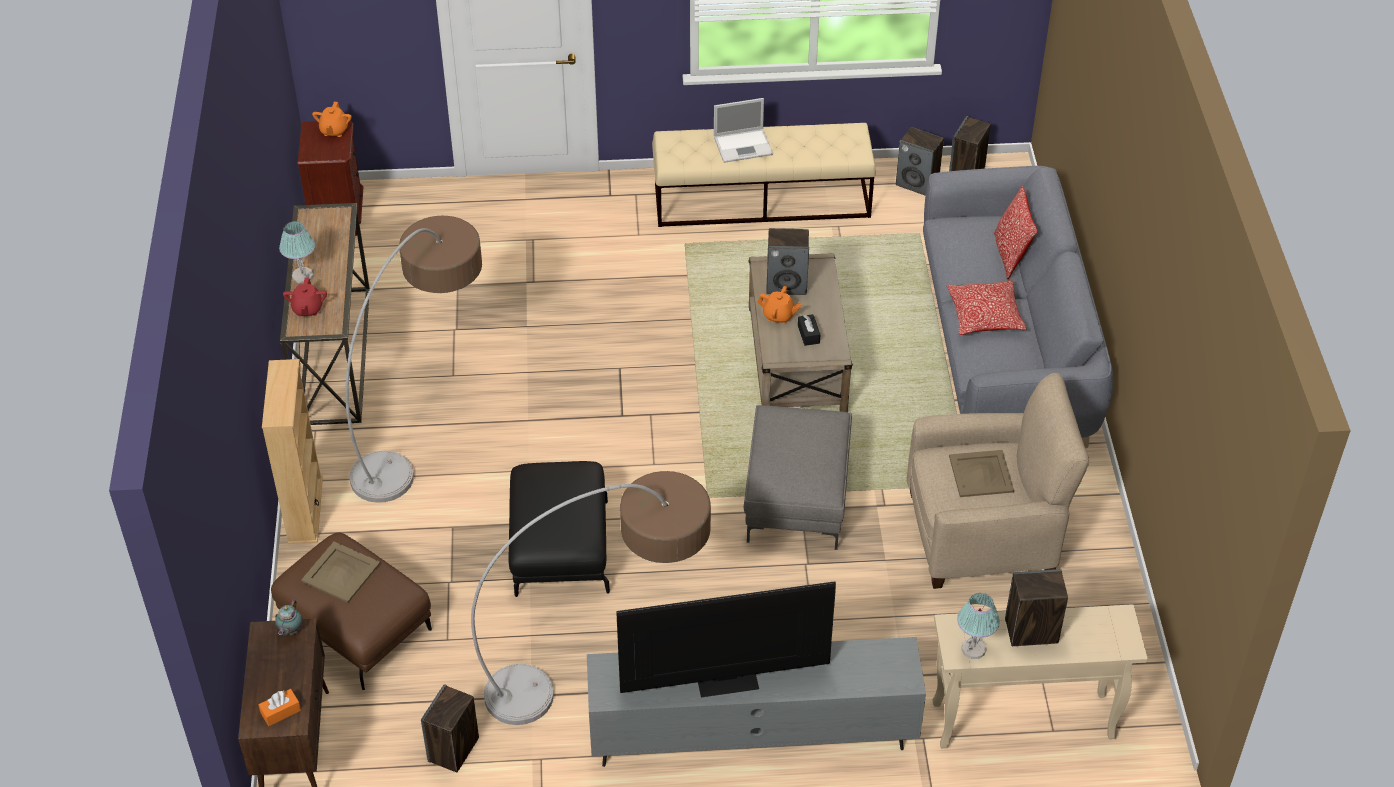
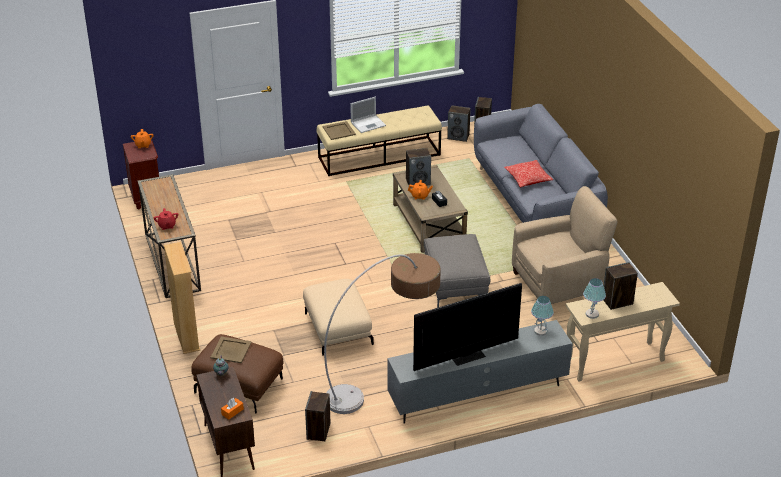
camera: 15 degrees left, 10 degrees down
(303, 276) = (157, 211): table lamp -> table lamp (540, 331)
(426, 420) = (237, 284): floor lamp -> none
(559, 548) = (337, 329): black ottoman -> beige ottoman
(981, 473) = (557, 245): beige tray -> beige tray (339, 130)
(1010, 255) = (529, 151): pillow -> none

